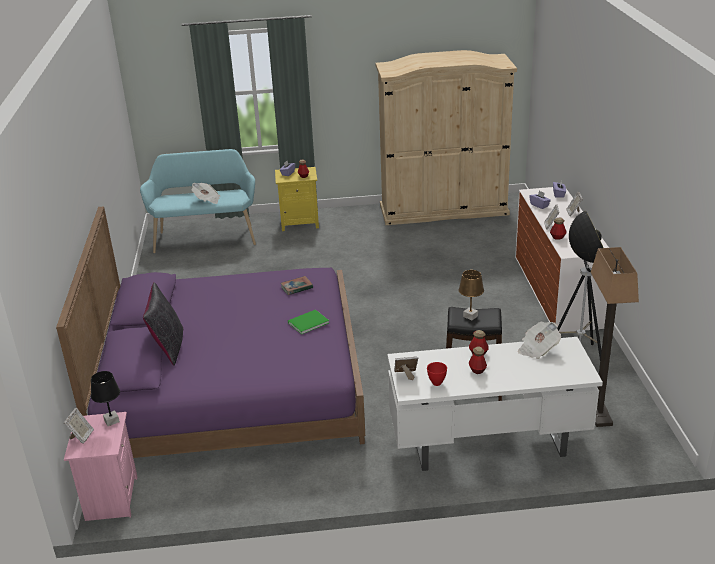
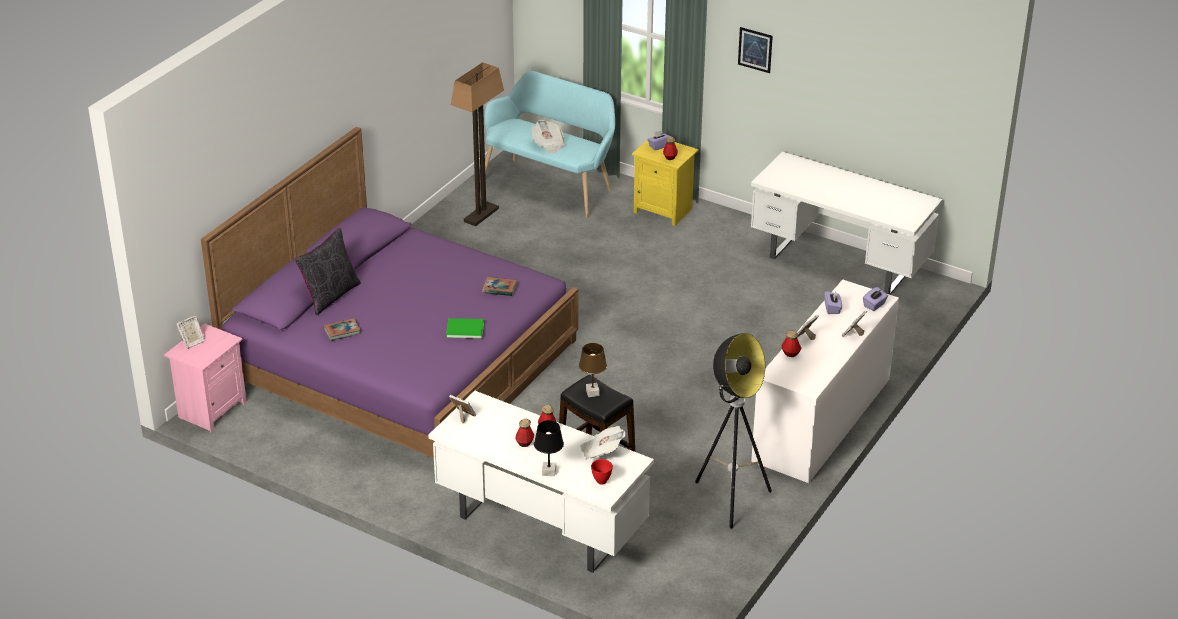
camera: 35 degrees right, 5 degrees up
(112, 421) = (224, 340): black table lamp -> black table lamp (549, 472)
(211, 367) = (342, 331): none -> book
(344, 73) = (755, 49): none -> picture
(436, 383) = (477, 436): red bowl -> red bowl (601, 481)
(443, 210) = (840, 264): beige wardrobe -> white desk
(598, 412) = (677, 554): floor lamp -> floor lamp (481, 215)

